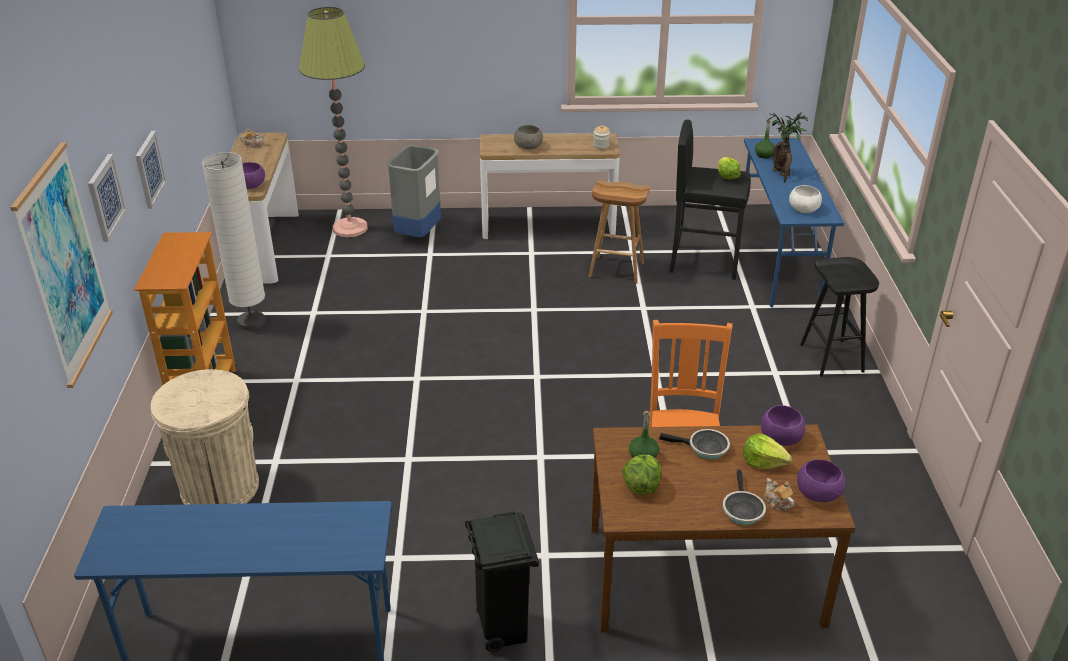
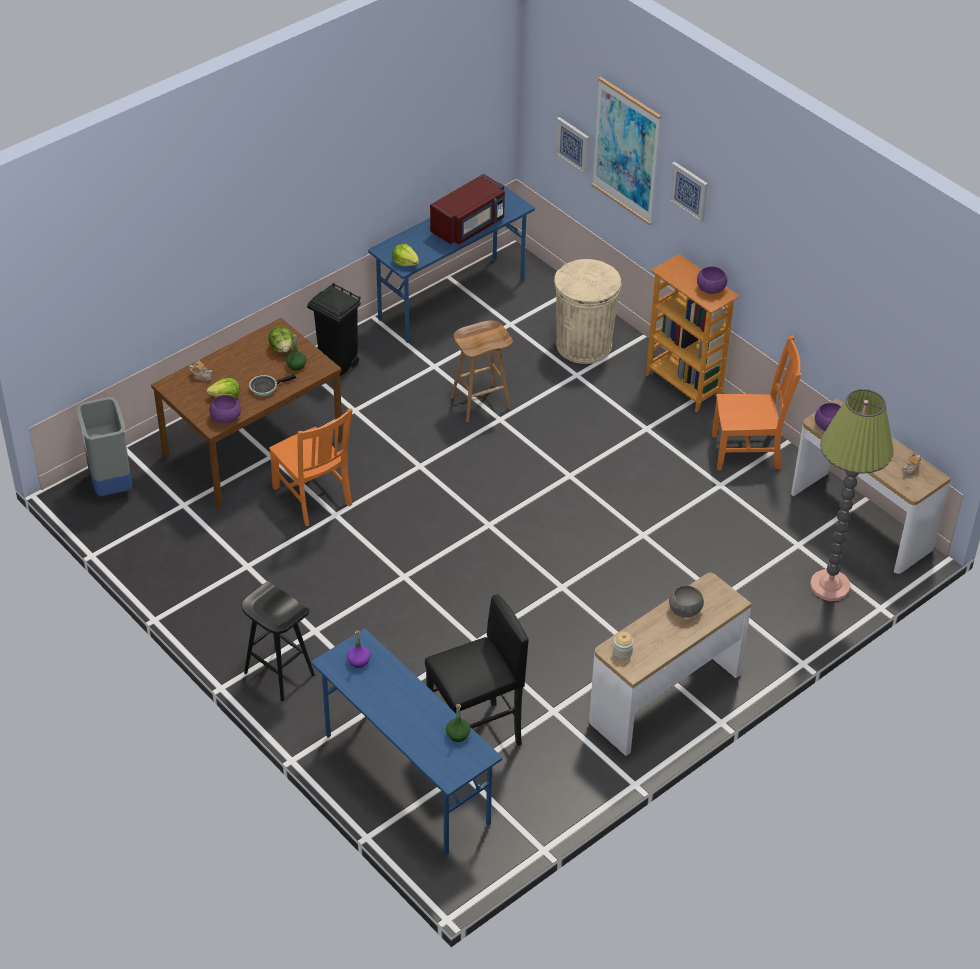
camera: 140 degrees right, 10 degrees up
(149, 169) = (757, 259): picture -> picture (573, 145)
(216, 526) = (469, 226): none -> red microwave
(251, 322) = (749, 451): white floor lamp -> orange chair
(418, 234) = (763, 615): grey trash can -> grey trash can (111, 485)
(615, 270) = (543, 675): brown stool -> brown stool (481, 402)
(727, 176) = (463, 670): lettuce -> lettuce (405, 262)
(742, 509) = (218, 363): frying pan -> none
(781, 174) = (416, 708): potted plant -> none
(804, 209) = (358, 661): white bowl -> purple bottle
(819, 493) = (182, 393): purple bowl -> purple bowl (710, 288)

